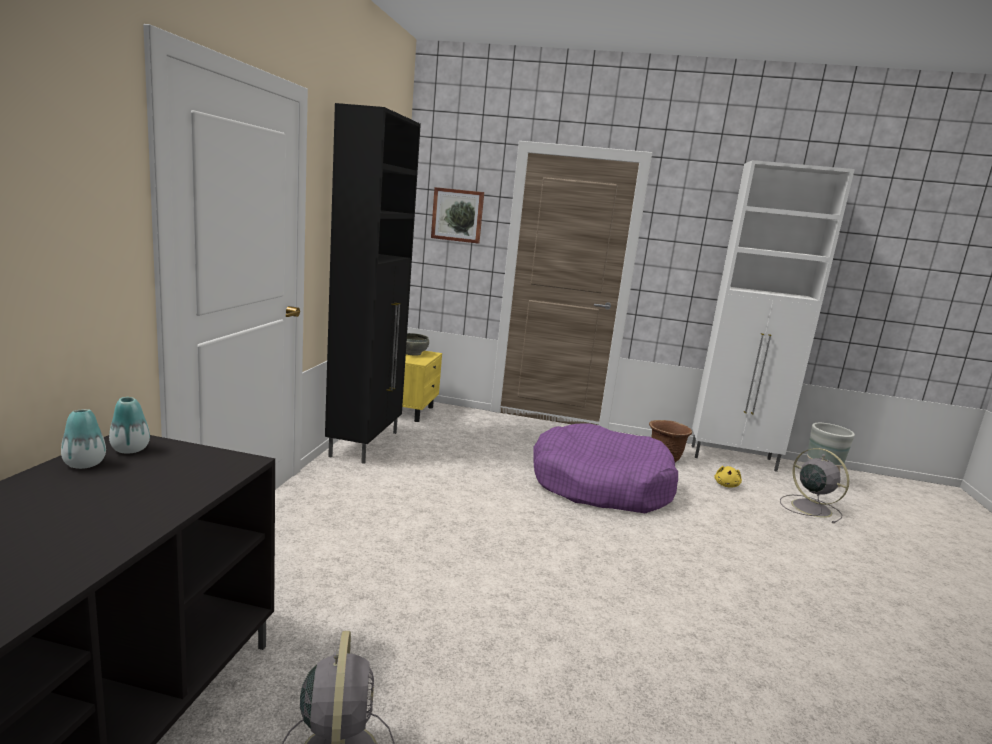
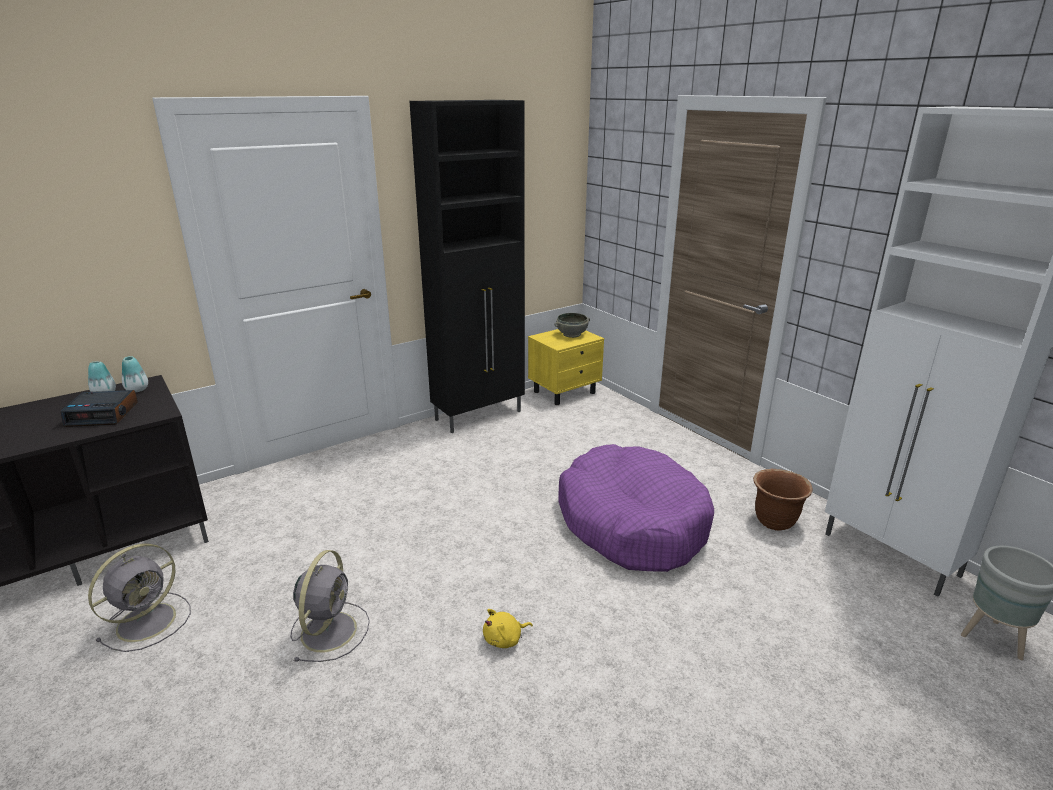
camera: 45 degrees right, 10 degrees up
(152, 483) = (103, 414): none -> alarm clock
(457, 215) = (624, 187): picture -> none
(726, 485) = (805, 582): yellow plush toy -> yellow plush toy (505, 639)
(809, 507) = (890, 660): grey fan -> grey fan (330, 629)

